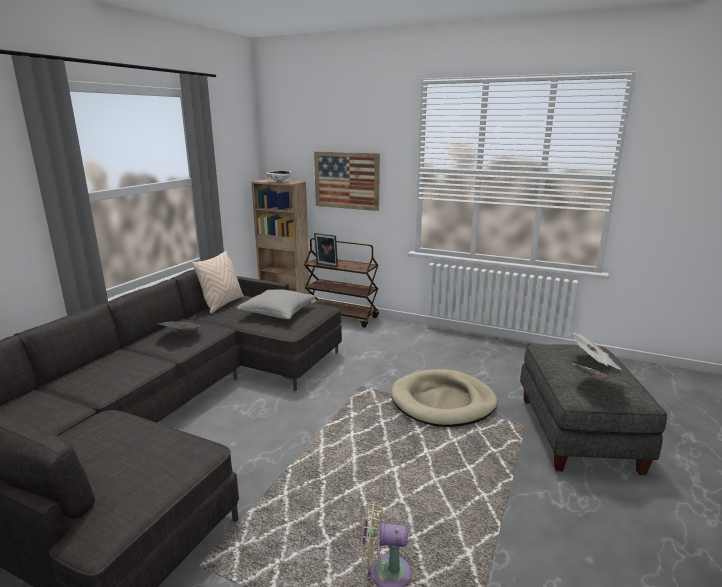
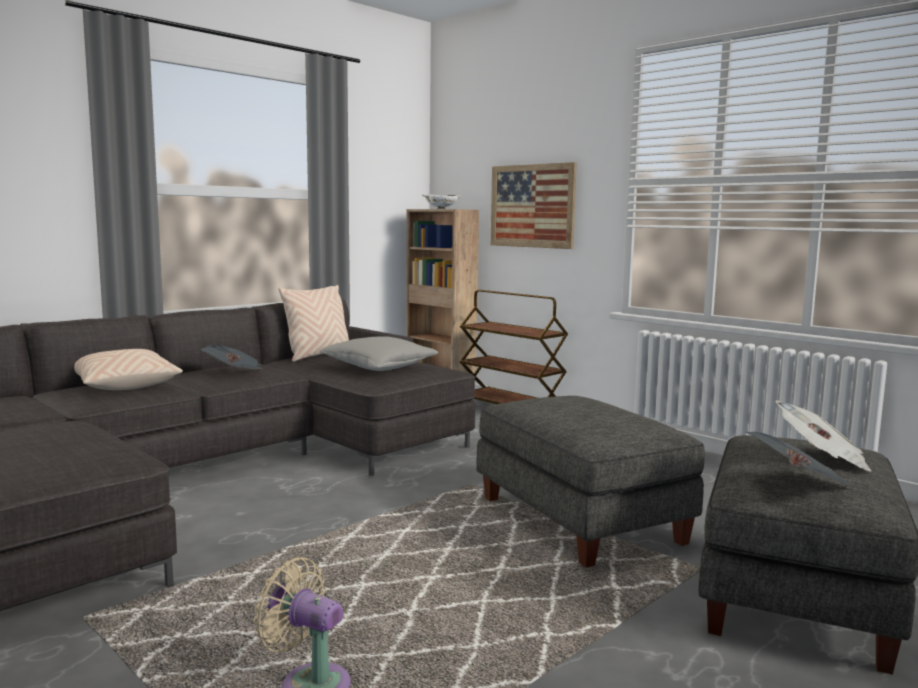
camera: 20 degrees right, 10 degrees down
(109, 364) = (123, 385): none -> beige pillow
(326, 265) = (489, 328): picture frame -> none
(443, 402) = (582, 520): beige dog bed -> grey ottoman

